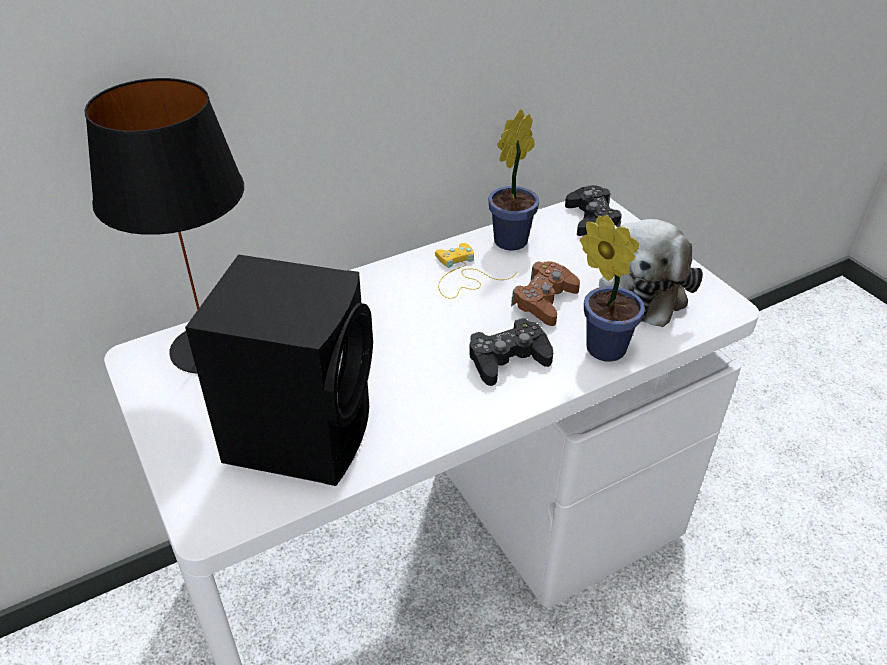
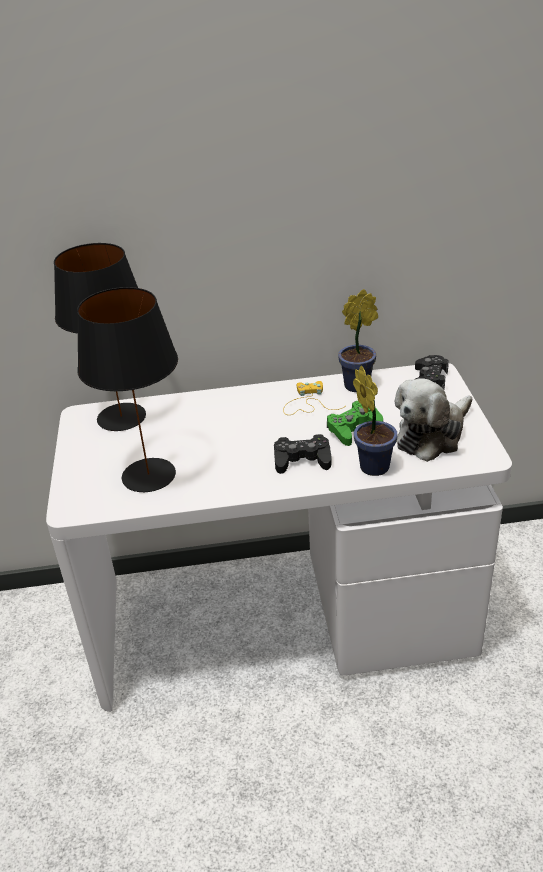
camera: 25 degrees right, 5 degrees down
(302, 431) = (148, 474): black speaker -> black table lamp
(544, 300) = (353, 428): brown game controller -> green game controller

